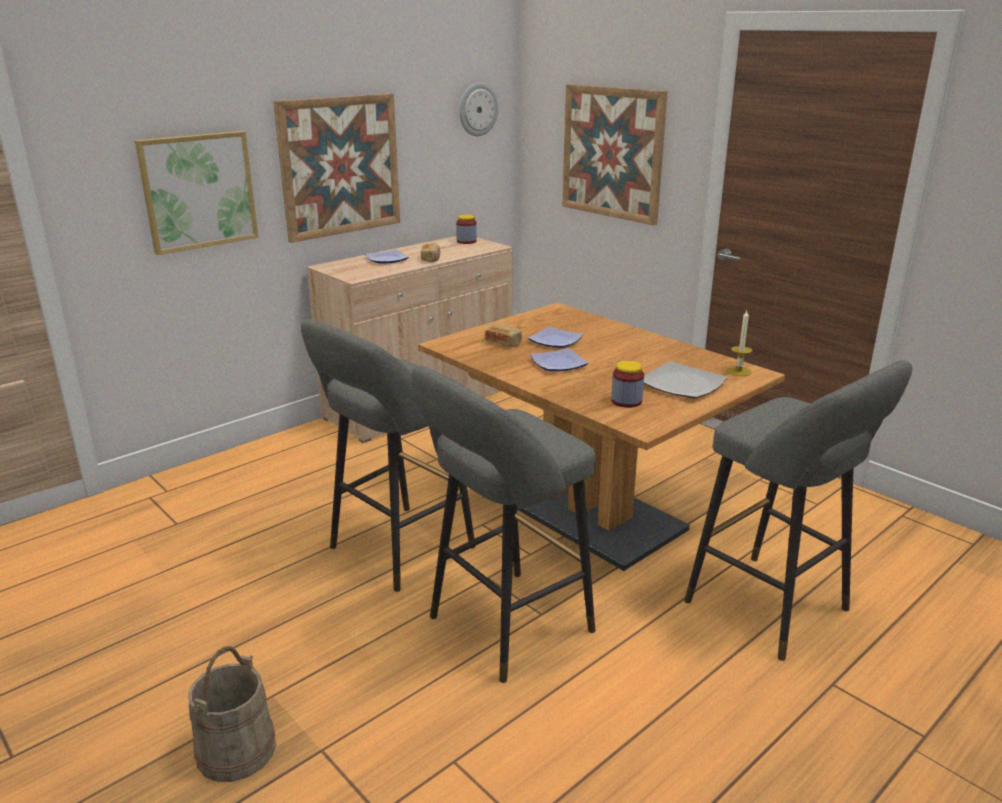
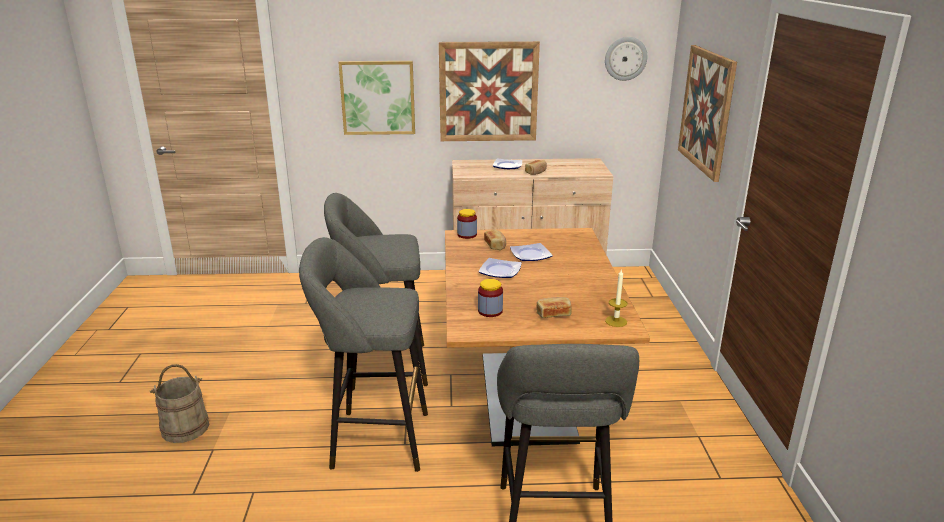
camera: 40 degrees right, 0 degrees up
(466, 241) = (588, 164): jar -> jar (467, 235)
(682, 383) = (553, 314): plate -> bread

